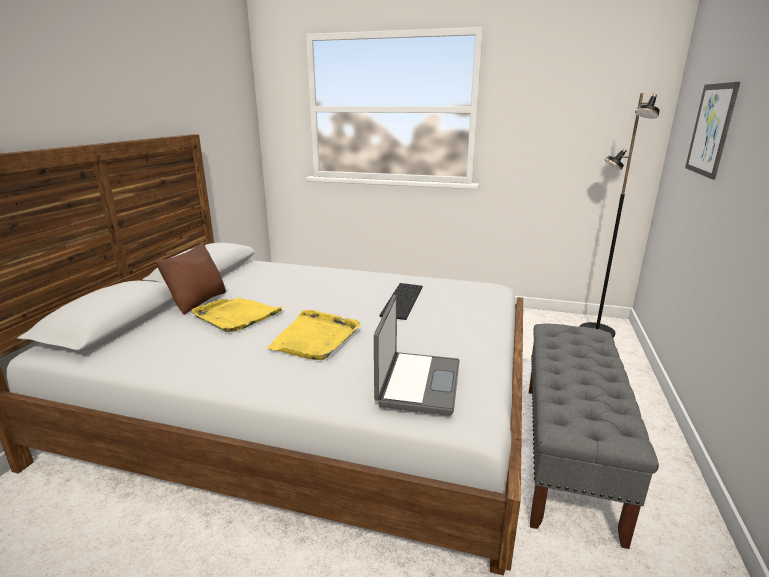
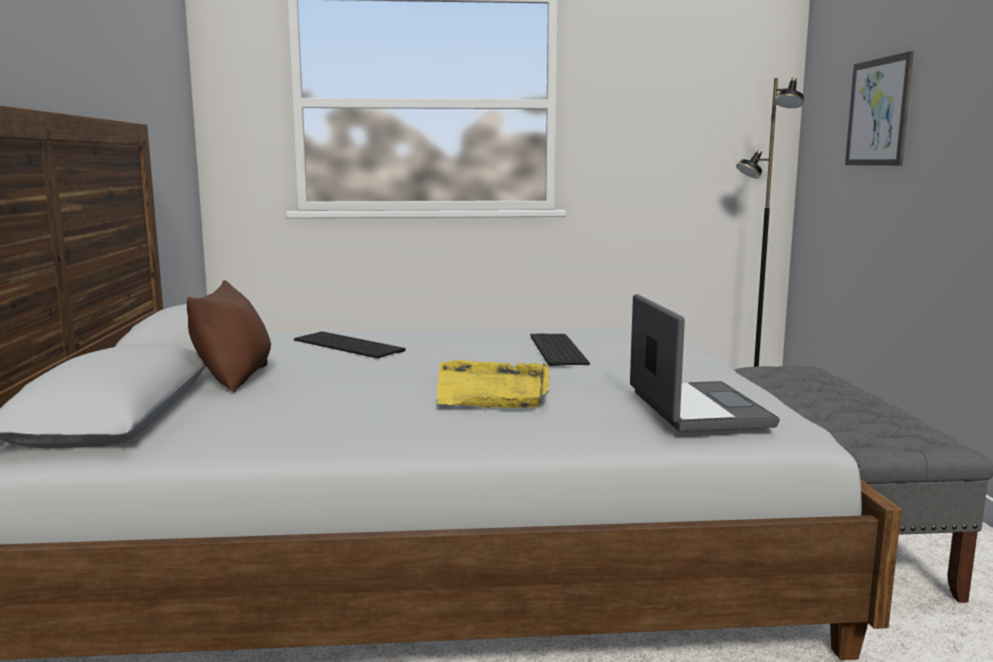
camera: 20 degrees left, 10 degrees down
(236, 316) = (329, 384): yellow tray -> none
(288, 279) = (350, 345): none -> keyboard

